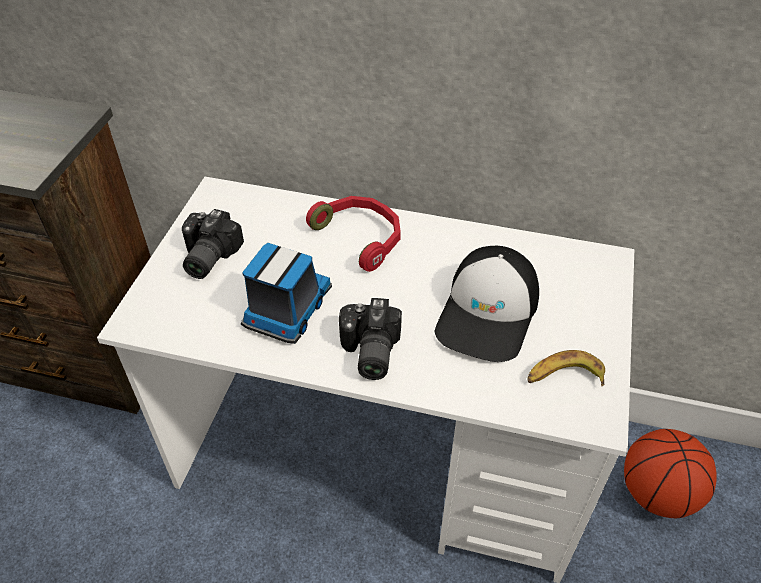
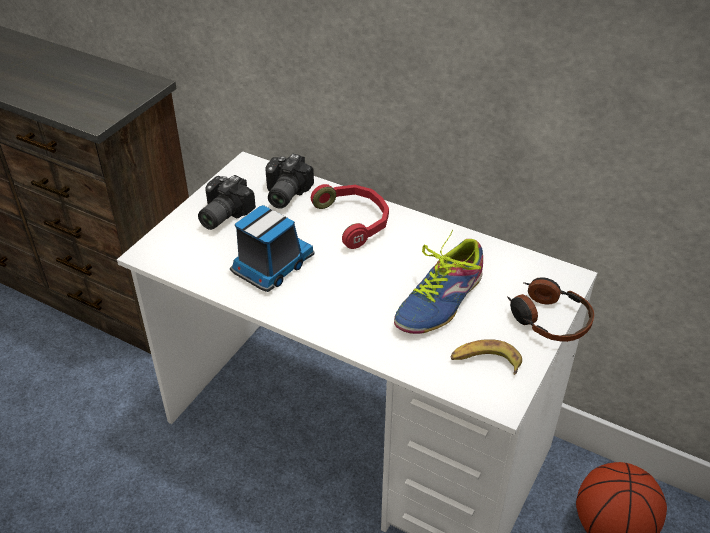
camera: 15 degrees right, 5 degrees down
(367, 352) = (325, 310): camera -> camera (283, 194)
(488, 313) = (440, 300): cap -> shoe
(607, 312) = (548, 319): none -> headphones

